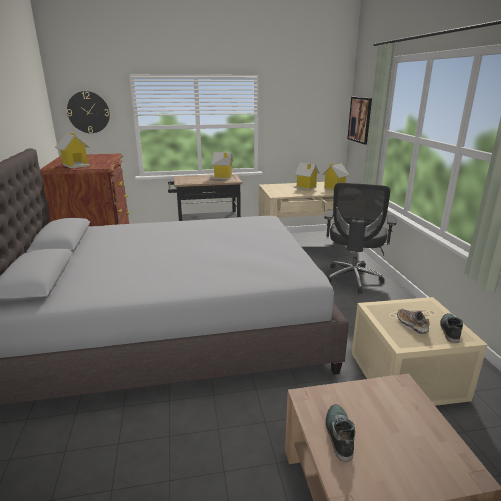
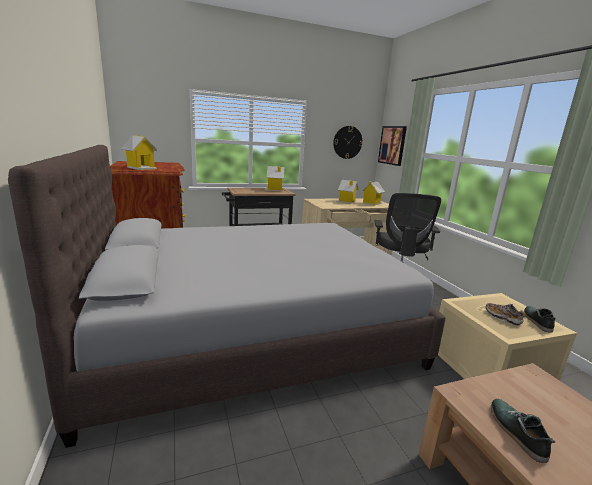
camera: 10 degrees left, 5 degrees down
(88, 112) = (146, 122): wall clock -> wall clock (347, 142)

